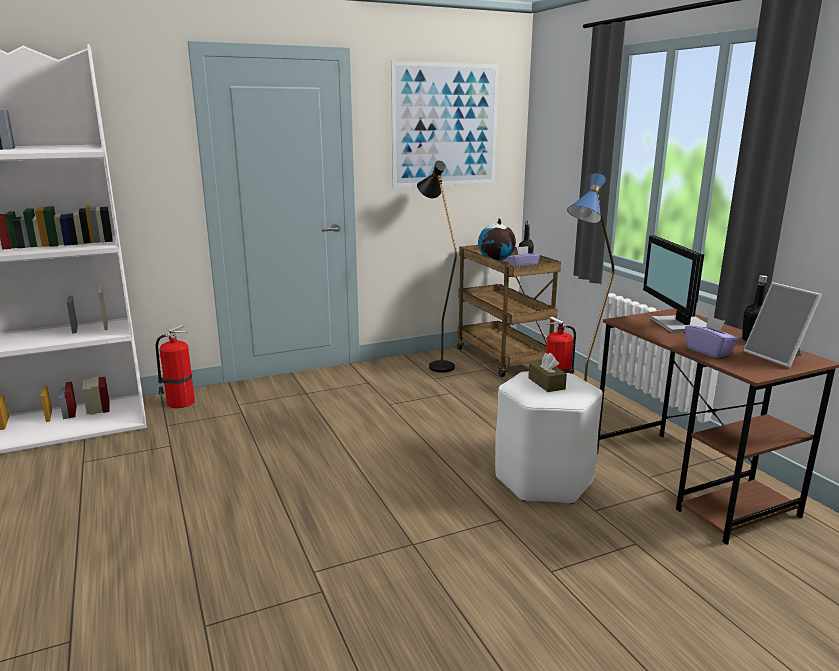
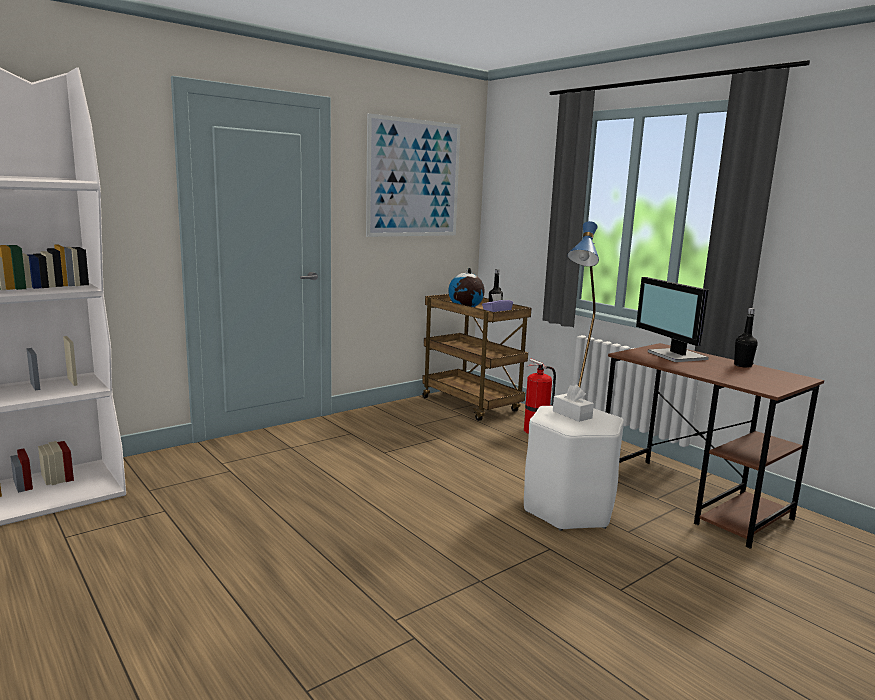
camera: 15 degrees left, 5 degrees down
(179, 403) = (151, 466): fire extinguisher -> none
(436, 364) = (410, 412): black floor lamp -> none
(546, 383) = (572, 414): brown tissue box -> white tissue box
(708, 351) = (718, 375): purple tissue box -> none
(777, 357) = (774, 377): picture frame -> none

